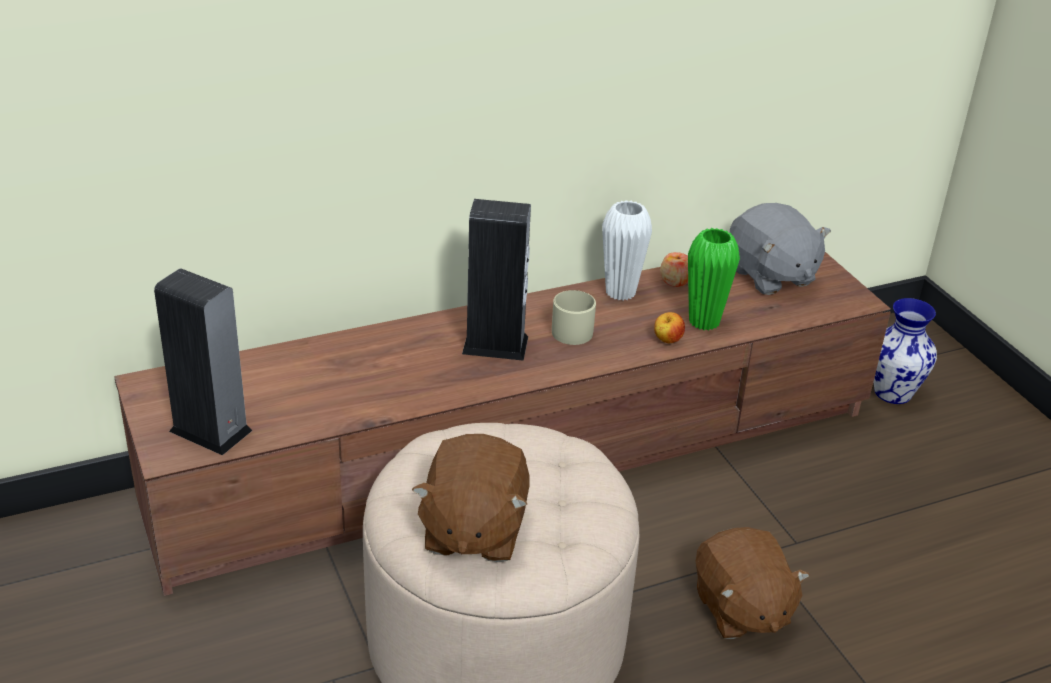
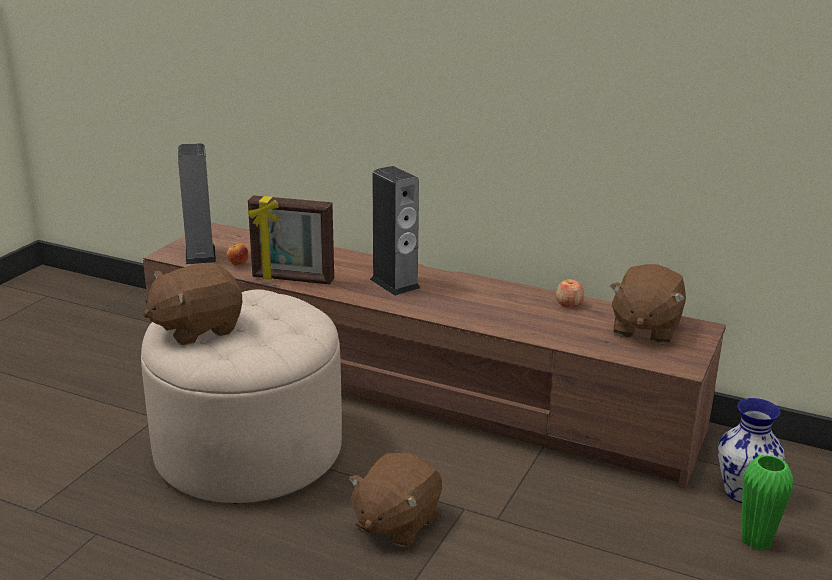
camera: 50 degrees right, 10 degrees down
(387, 401) = (292, 279): none -> picture frame
(569, 330) = (450, 295): beige mug -> none
(620, 292) = (520, 294): white vase -> none
(667, 340) = (497, 324): apple -> apple (238, 264)
(704, 322) = (542, 327): green vase -> green vase (756, 540)
(770, 276) = (644, 329): grey plush toy -> brown plush toy

